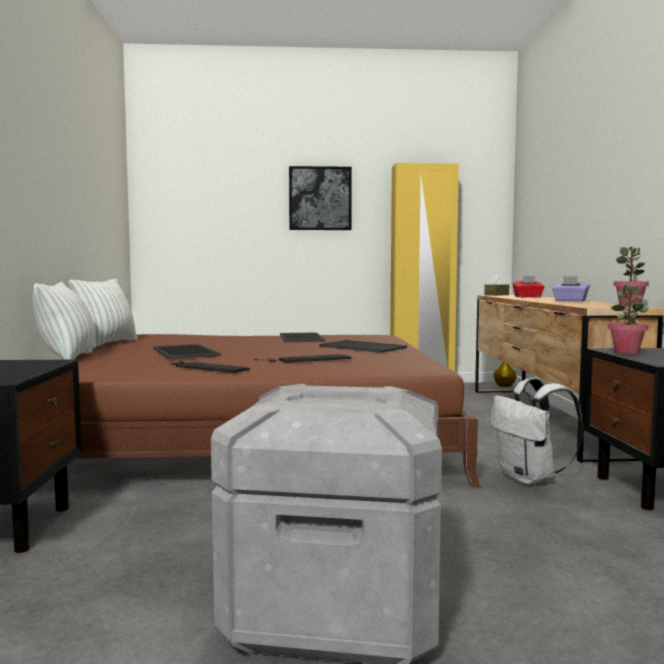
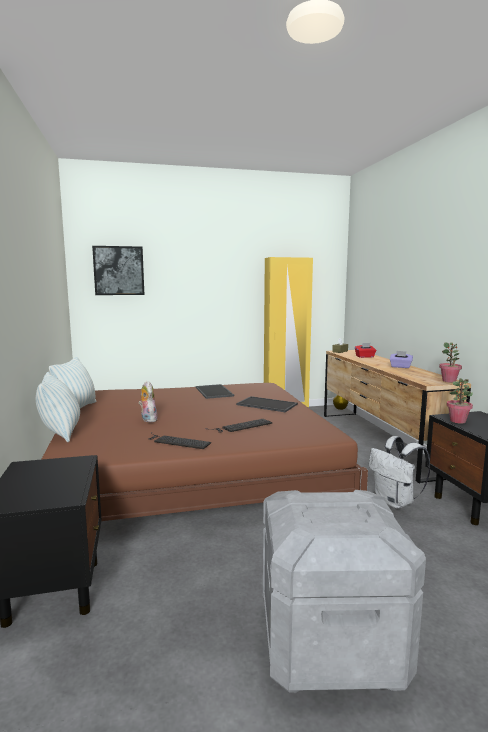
camera: 10 degrees left, 5 degrees up
(187, 352) = (147, 419): tray -> plush toy
(320, 198) = (214, 280): picture -> picture (119, 270)

